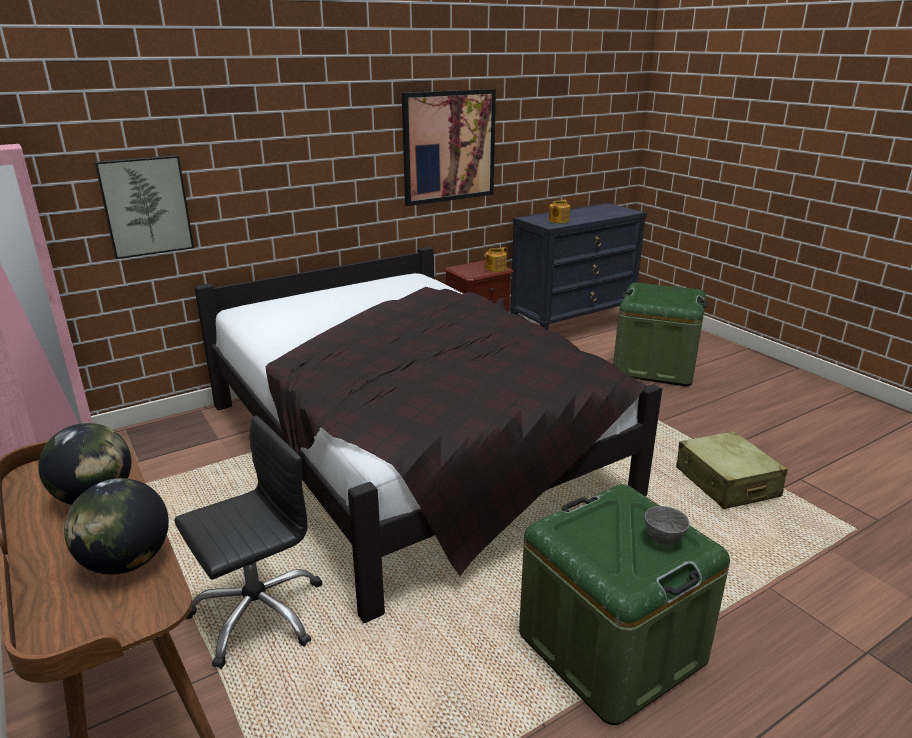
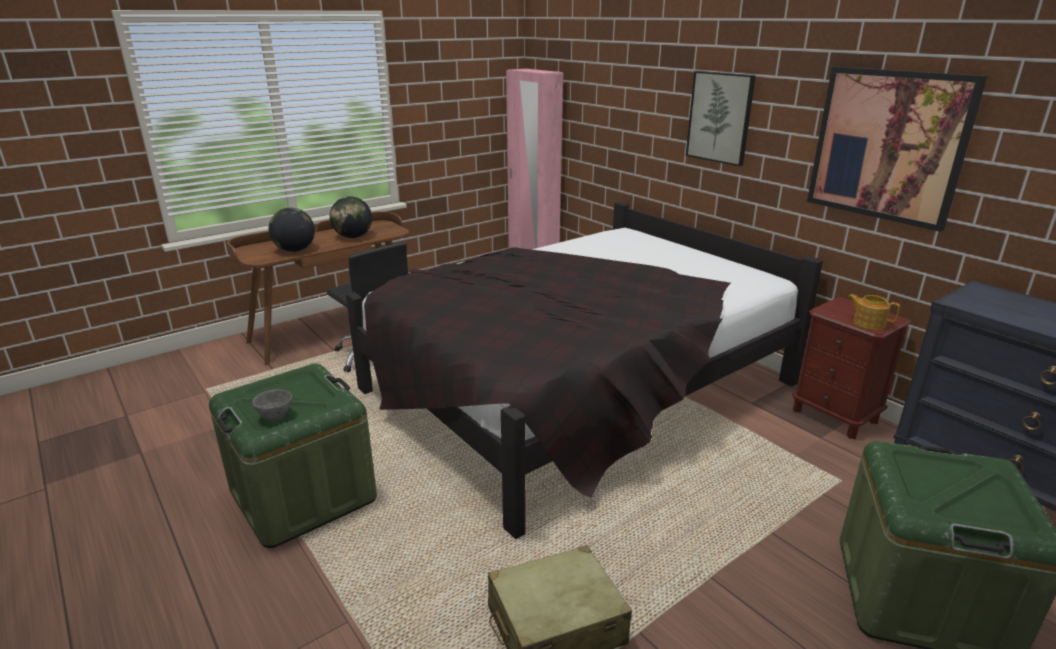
camera: 85 degrees right, 0 degrees up
(146, 206) = (610, 131): picture -> picture (720, 117)
(558, 221) = (1000, 308): teapot -> none

